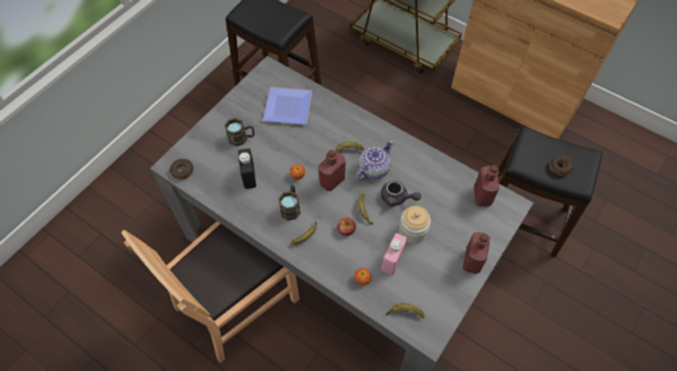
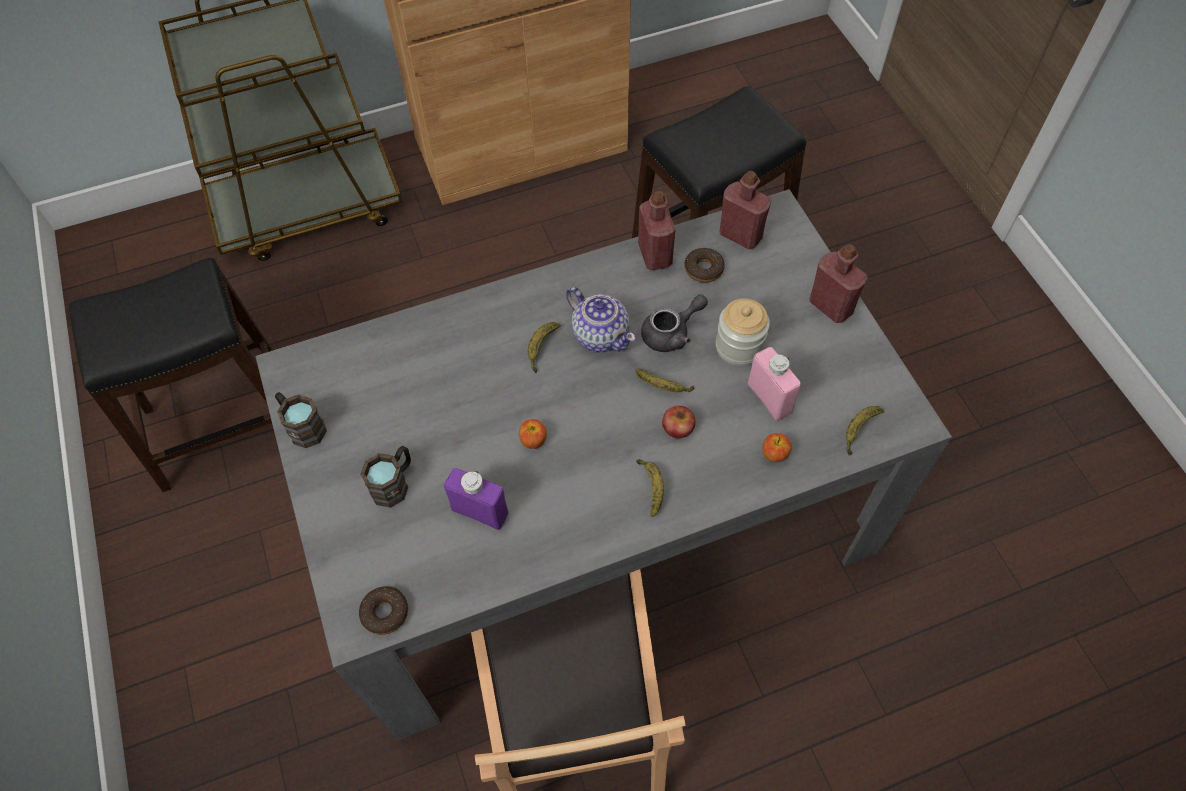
camera: 55 degrees left, 0 degrees up
(249, 176) = (480, 511): black bottle -> purple bottle
(286, 106) = (386, 383): plate -> none
(291, 207) = (584, 481): brown mug -> brown mug (302, 426)
(332, 181) = (580, 399): red bottle -> red bottle (654, 255)
(373, 169) = (600, 334): teapot -> teapot turned 150 degrees clockwise
(560, 167) = (740, 137): donut -> donut (703, 269)

